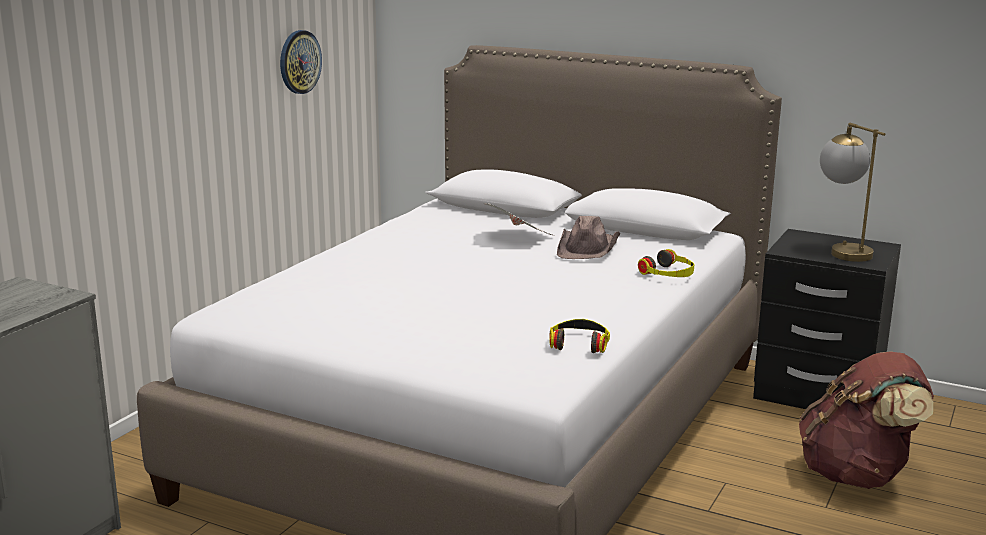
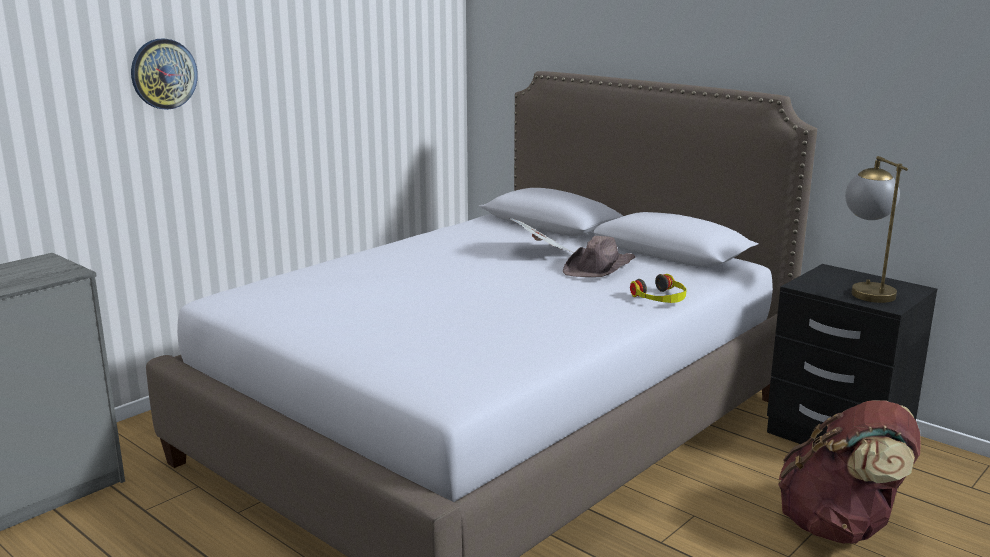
camera: 15 degrees right, 0 degrees up
(299, 62) = (377, 81): wall clock -> wall clock (163, 74)
(579, 343) = (518, 358): headphones -> none

